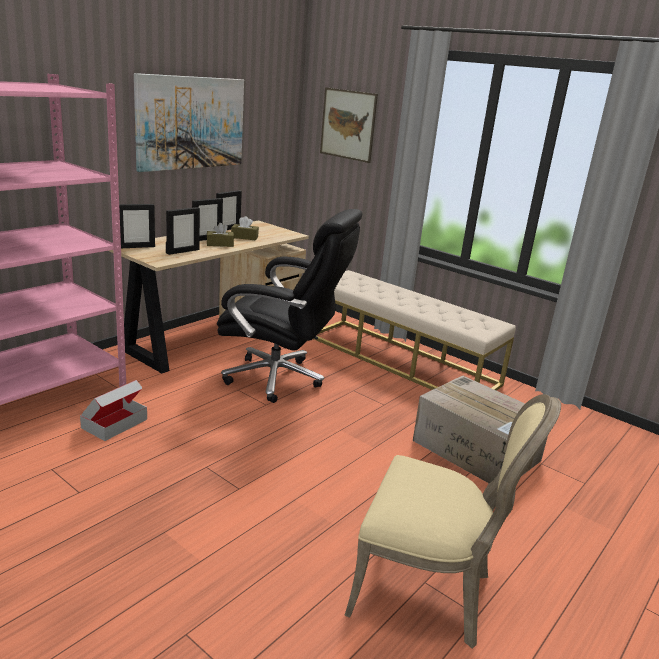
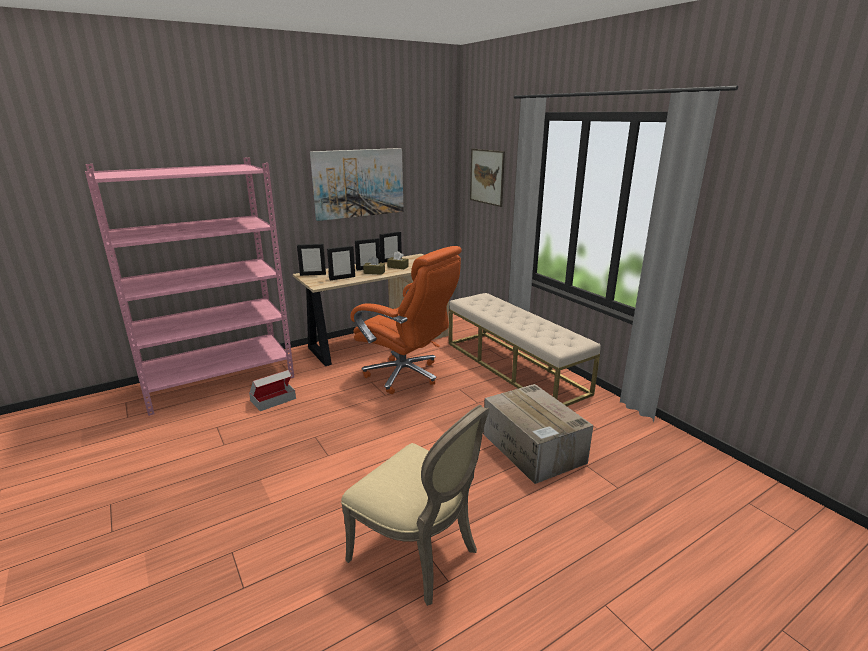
camera: 20 degrees right, 0 degrees up
(280, 380) = (407, 377): black office chair -> orange office chair

